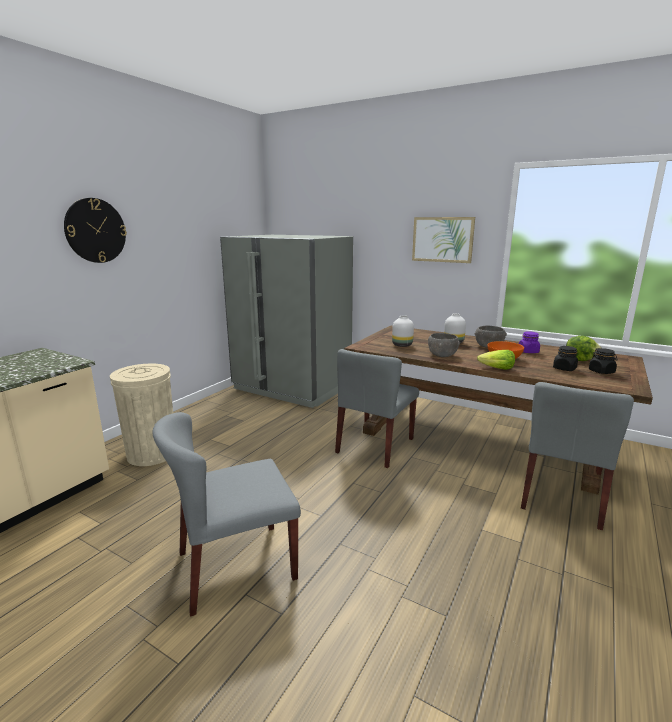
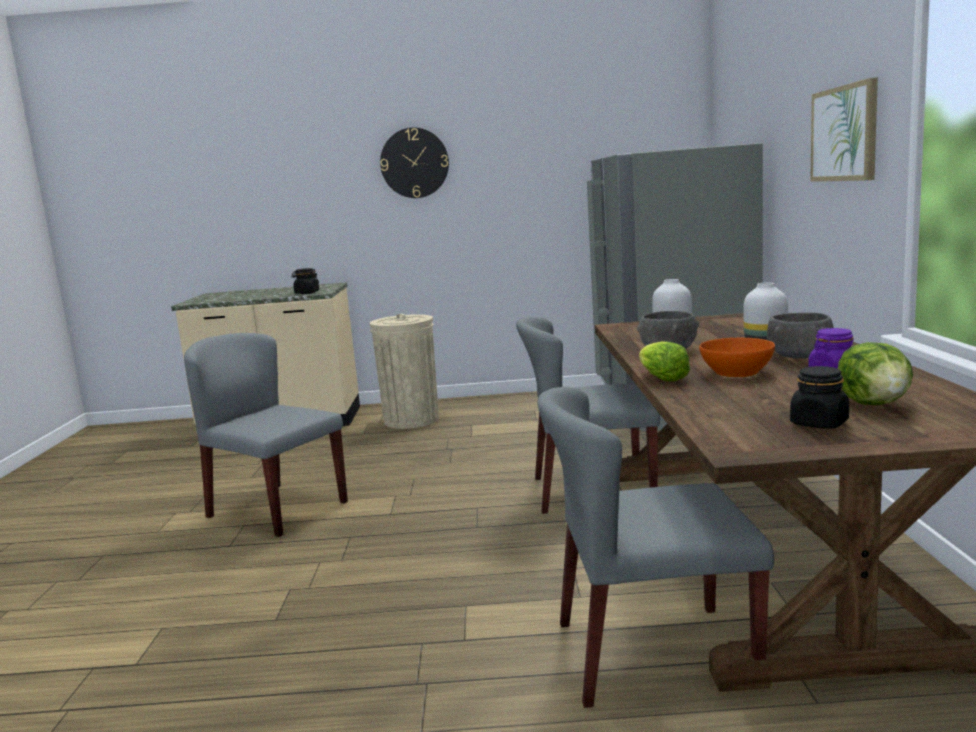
camera: 60 degrees right, 5 degrees down
(564, 368) = (769, 403): black jar -> black jar (306, 293)

